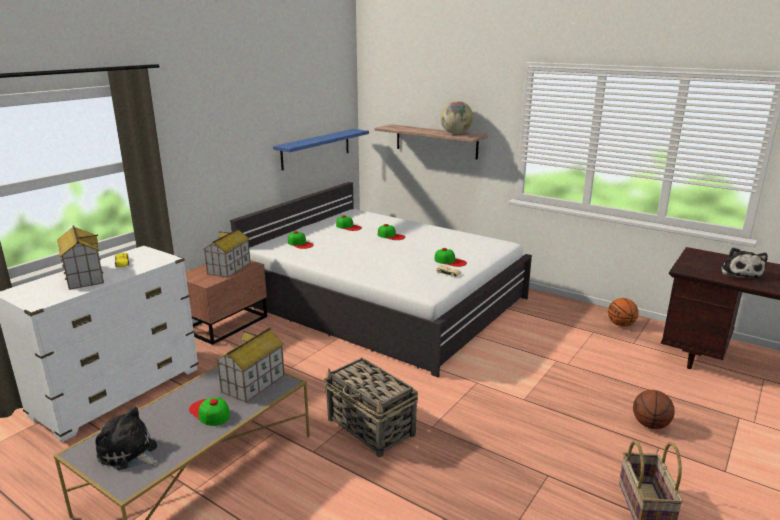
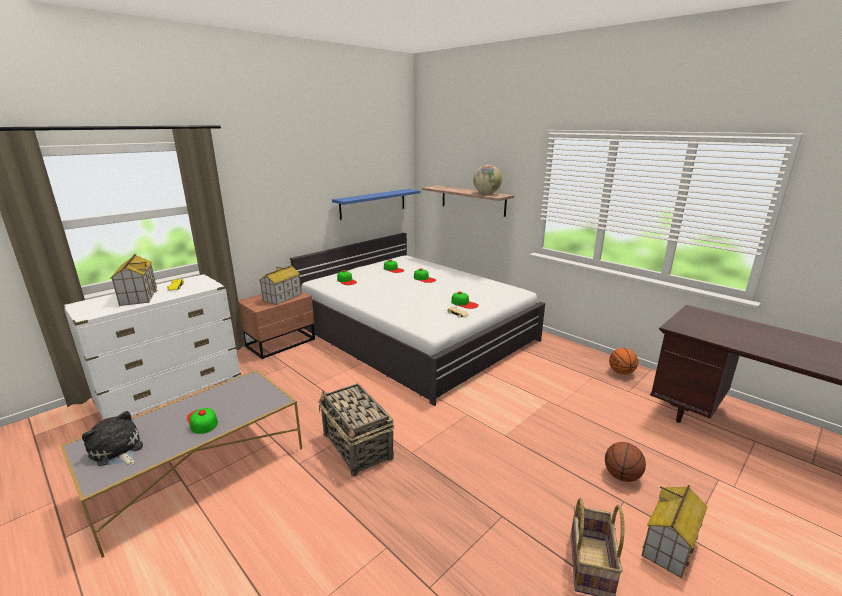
camera: 10 degrees right, 0 degrees up
(253, 384) = (251, 398): toy house -> toy house (669, 546)
(740, 273) = (735, 334): plush toy -> none

